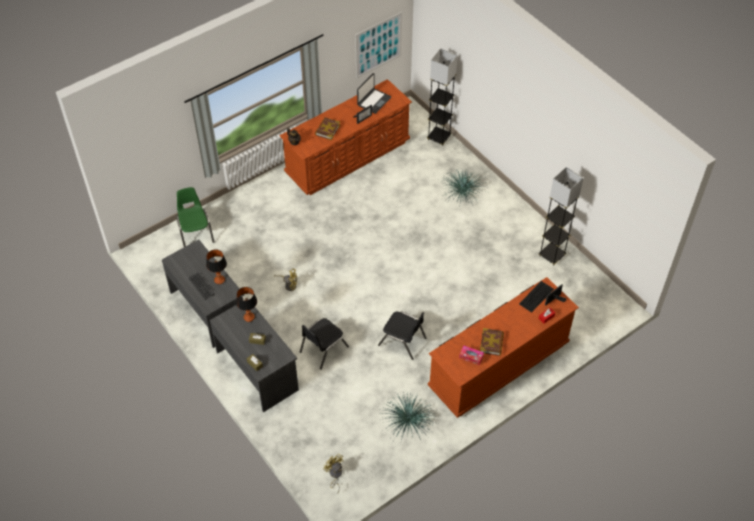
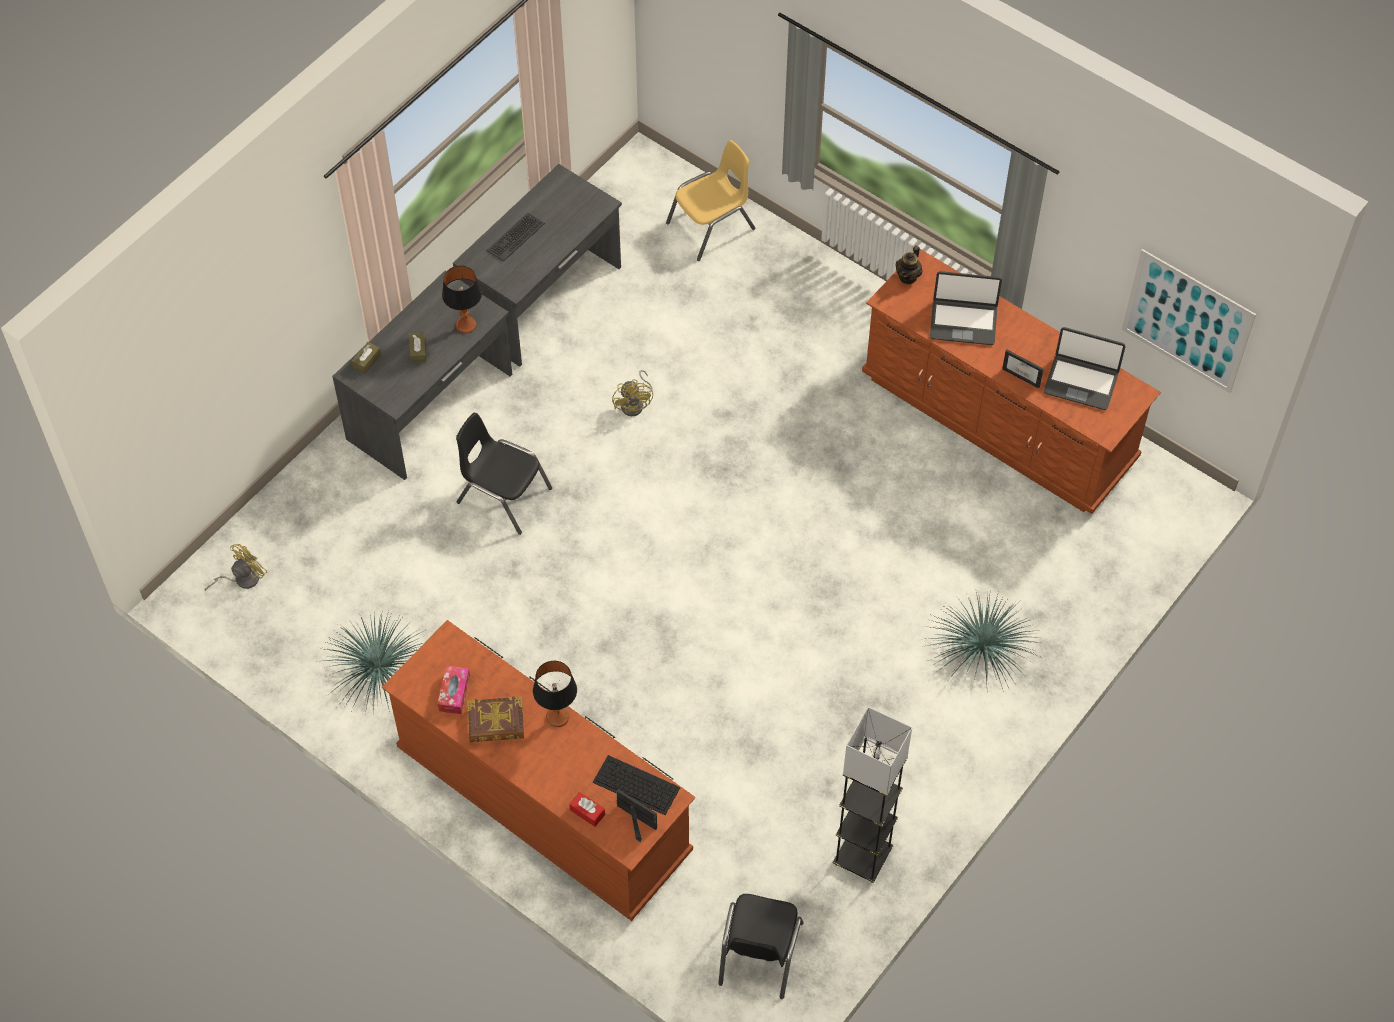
camera: 75 degrees right, 5 degrees up
(195, 233) = (712, 227): green chair -> yellow chair
(219, 280) = (536, 259): table lamp -> table lamp (557, 717)
(327, 130) = (963, 322): book -> laptop
(402, 341) = (556, 621): black chair -> black chair (759, 953)
(439, 137) = (1126, 572): grey floor lamp -> none

